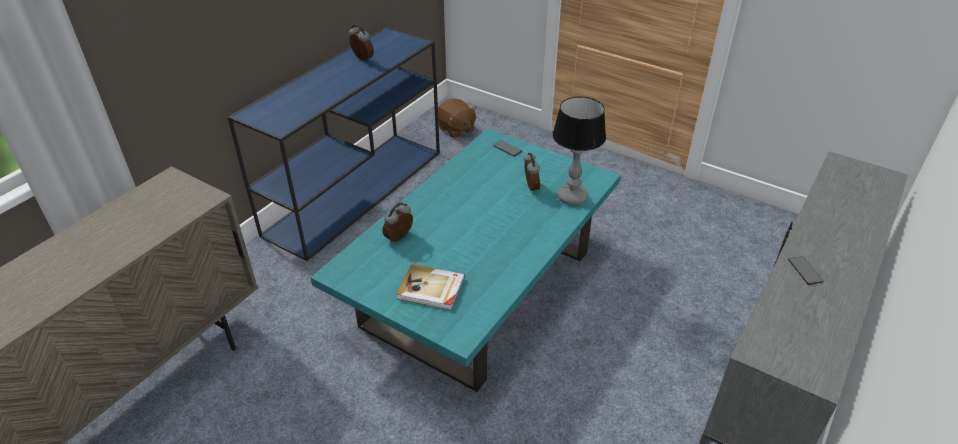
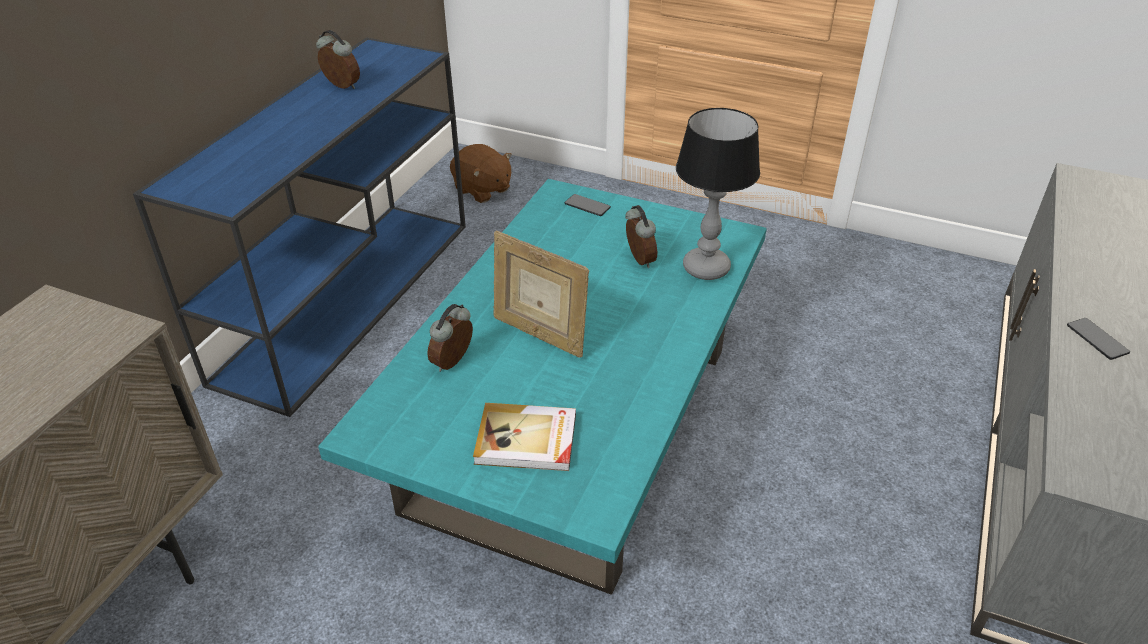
camera: 10 degrees left, 0 degrees up
(455, 227) = (539, 334): none -> picture frame

